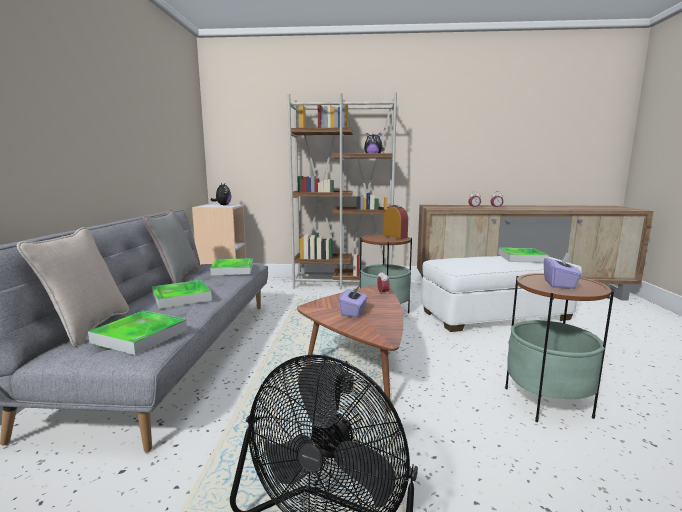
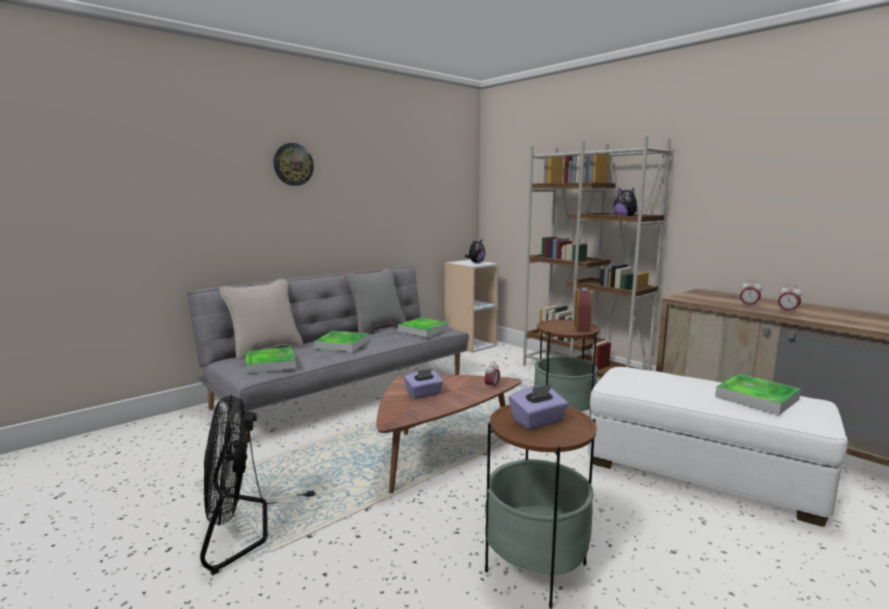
camera: 45 degrees right, 0 degrees up
(55, 72) = (293, 164): none -> wall clock

